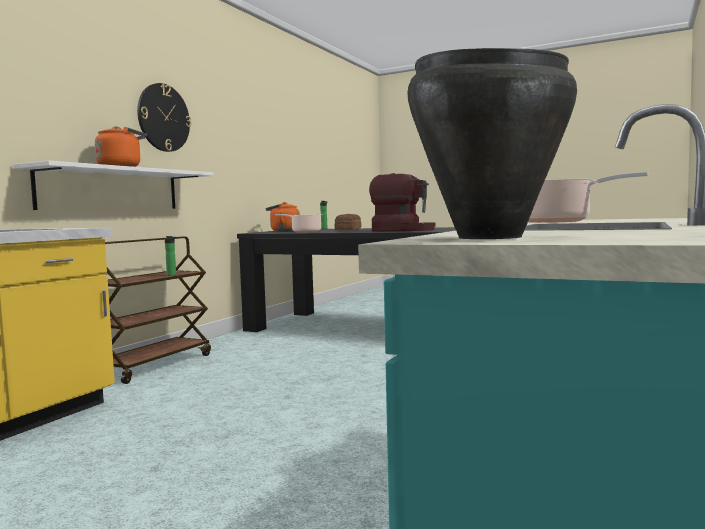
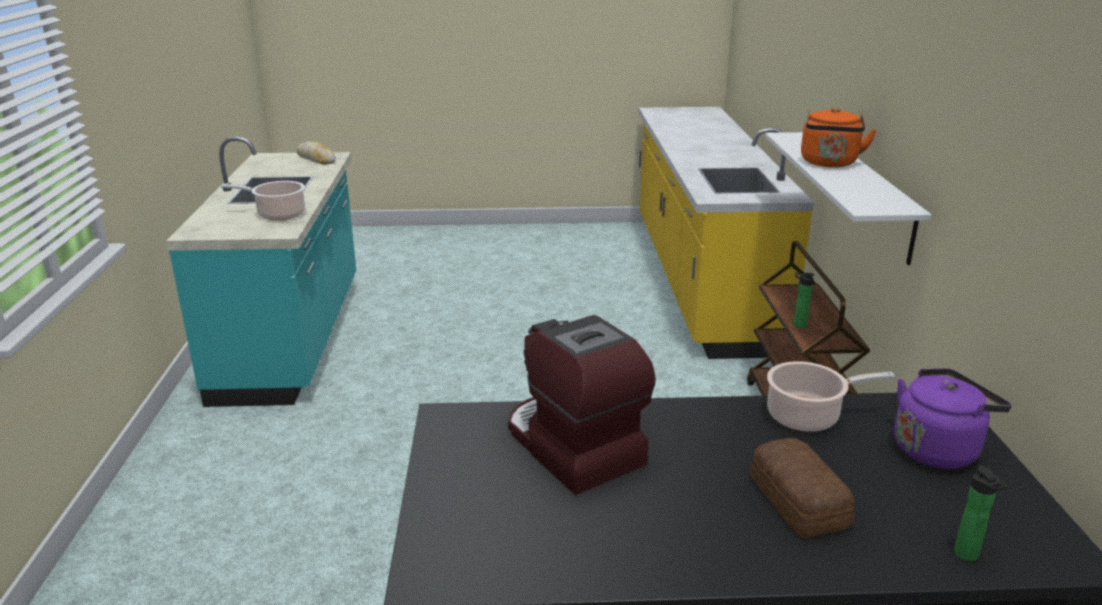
camera: 150 degrees right, 20 degrees up
(163, 118) = (934, 102): wall clock -> none
(283, 231) = (937, 449): orange kettle -> purple kettle
(403, 230) = (571, 447): coffee machine -> coffee machine turned 60 degrees clockwise
(488, 237) = (316, 159): black cooking pot -> bread

